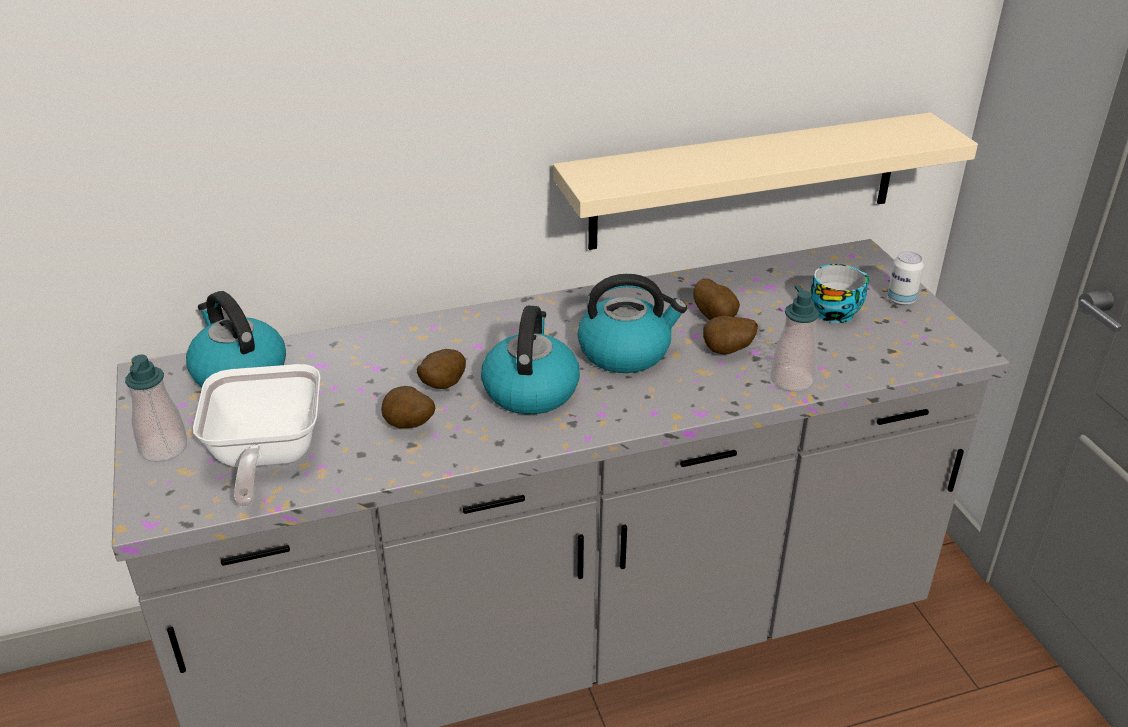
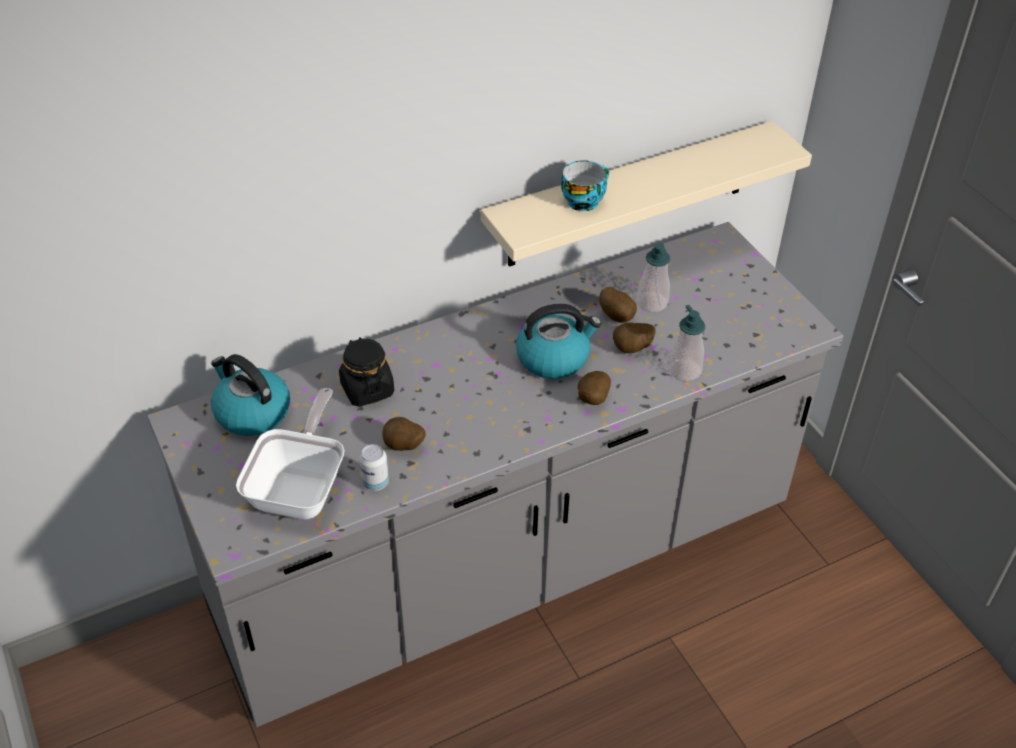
camera: 10 degrees left, 10 degrees up
(164, 448) = (219, 489): soap dispenser -> soap dispenser (652, 303)
(265, 457) = (301, 488): frying pan -> frying pan turned 150 degrees counterclockwise
(385, 362) = (367, 389): none -> black jar
(441, 386) = (418, 406): potato -> potato (591, 400)
(530, 390) = (488, 402): kettle -> none
(835, 311) = (709, 300): cup -> cup (583, 200)
(901, 300) = (758, 284): can -> can (375, 482)

